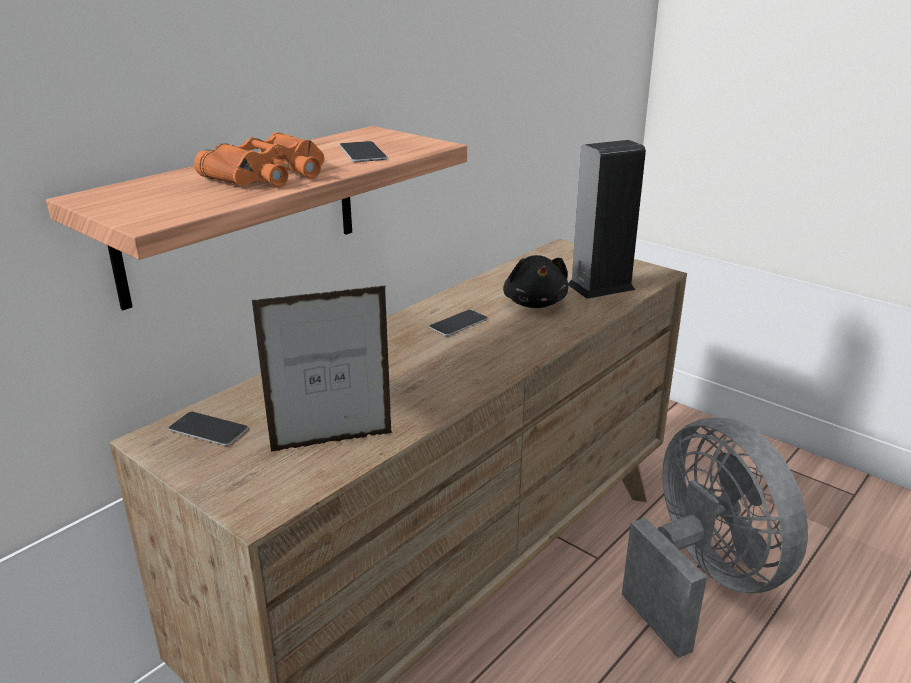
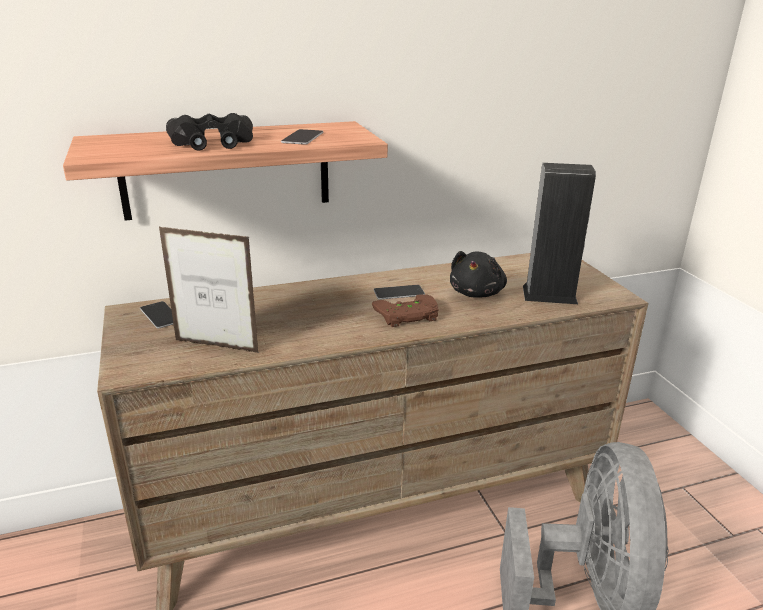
camera: 30 degrees right, 0 degrees up
(270, 175) = (212, 142): orange binoculars -> black binoculars
(498, 345) = (407, 316): none -> brown game controller

